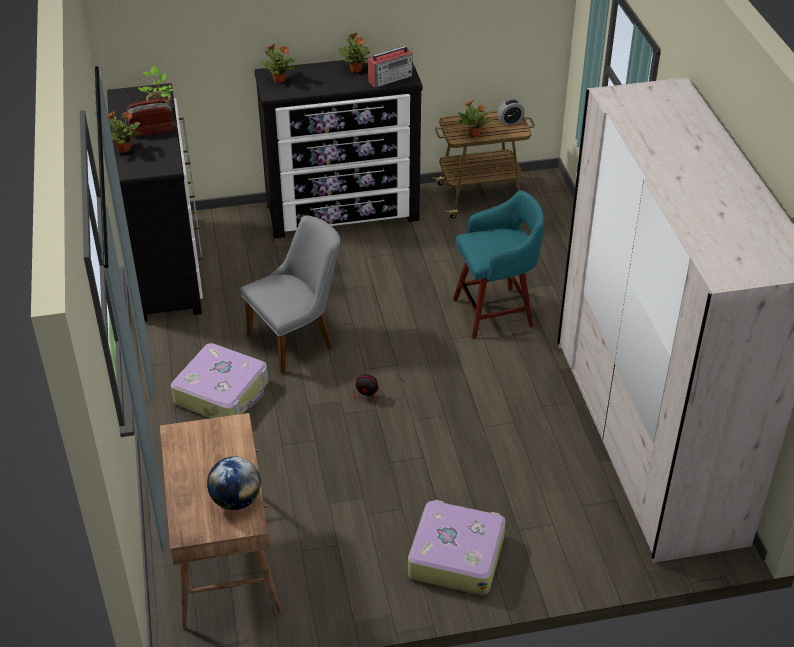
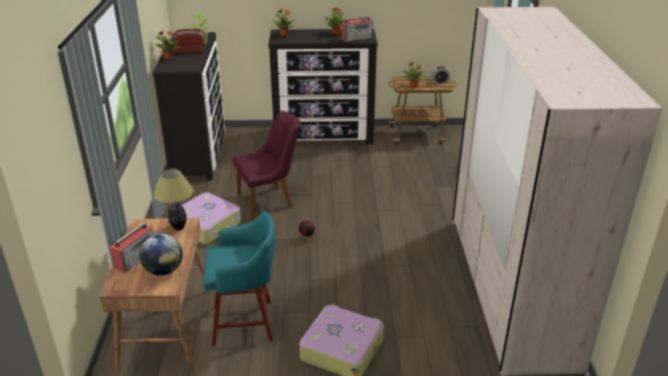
camera: 10 degrees right, 10 degrees down
(192, 486) = (136, 258): none -> radio
(229, 432) = (179, 227): none -> table lamp
(298, 339) = (270, 200): grey chair -> purple chair
(495, 312) = (412, 198): turquoise stool -> turquoise stool (245, 322)

